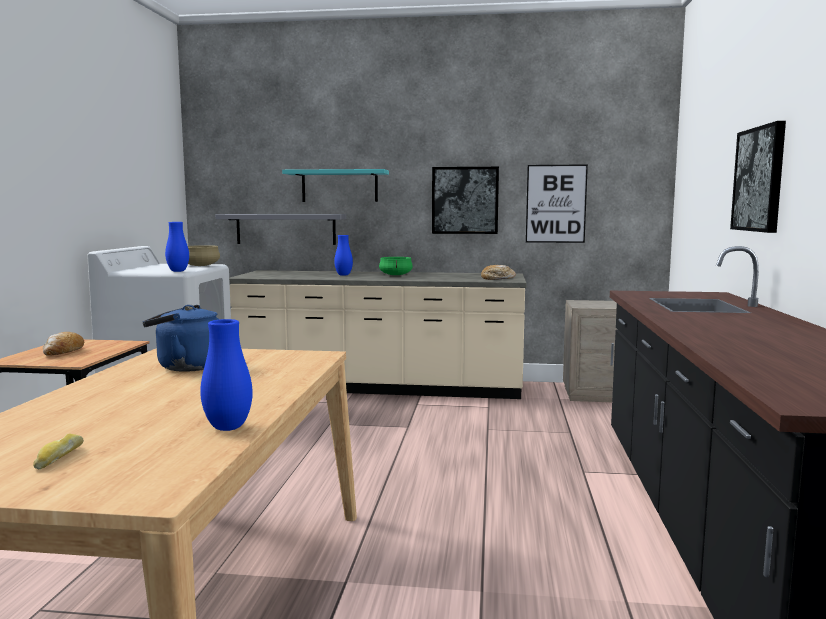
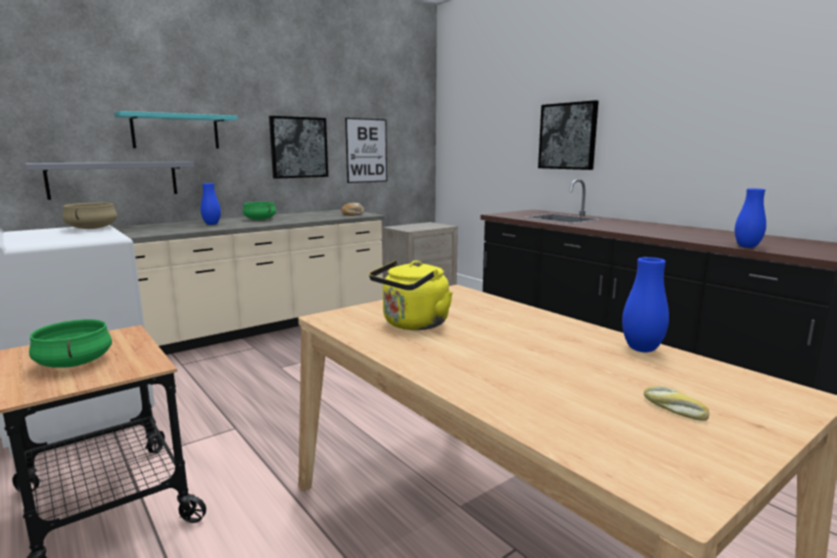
camera: 45 degrees left, 5 degrees up
(63, 352) = (75, 362): bread -> green cooking pot
(178, 271) = (109, 236): blue vase -> blue vase (747, 247)
(186, 367) = (413, 325): blue kettle -> yellow kettle

